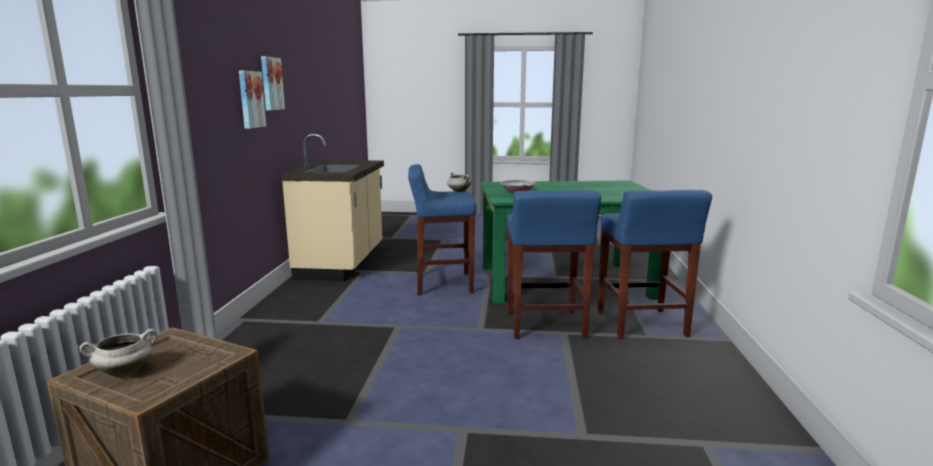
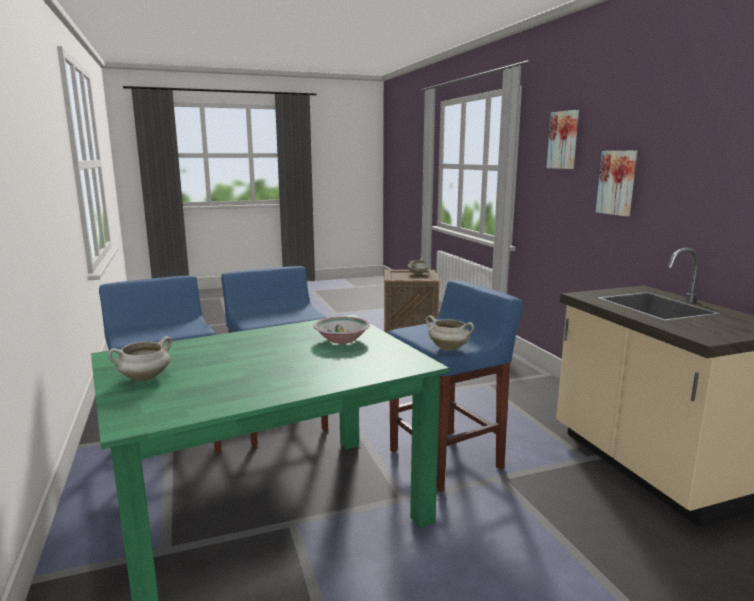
camera: 155 degrees right, 0 degrees up
(271, 83) = (666, 165): picture -> picture (564, 140)
(629, 190) = (144, 378): none -> white cooking pot

